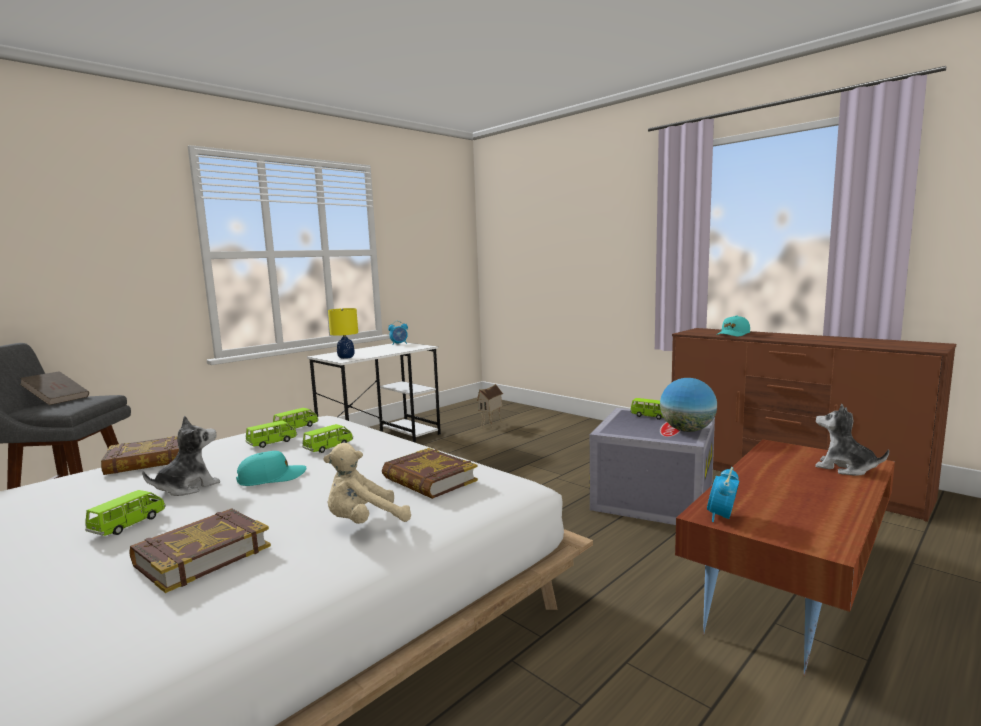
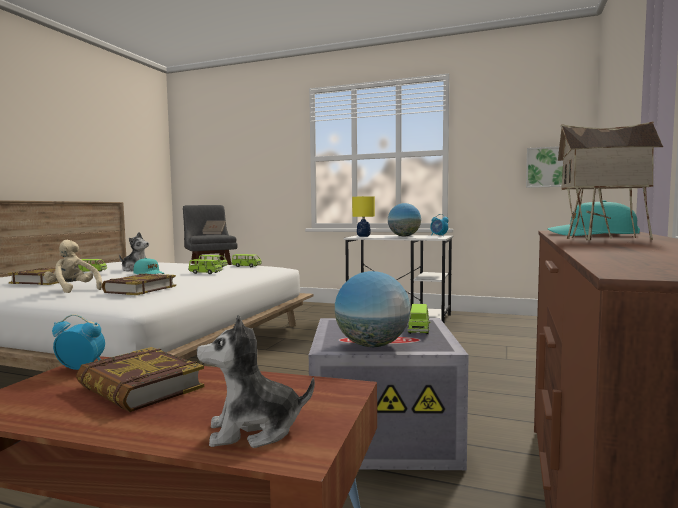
camera: 65 degrees right, 5 degrees down
(147, 461) = (177, 263): book -> book (140, 387)
(380, 350) = (404, 236): none -> globe
(451, 269) = (547, 167): none -> picture
(491, 425) = (500, 336): toy house -> toy house (605, 239)
(844, 468) = (254, 430): plush toy -> plush toy turned 120 degrees counterclockwise

